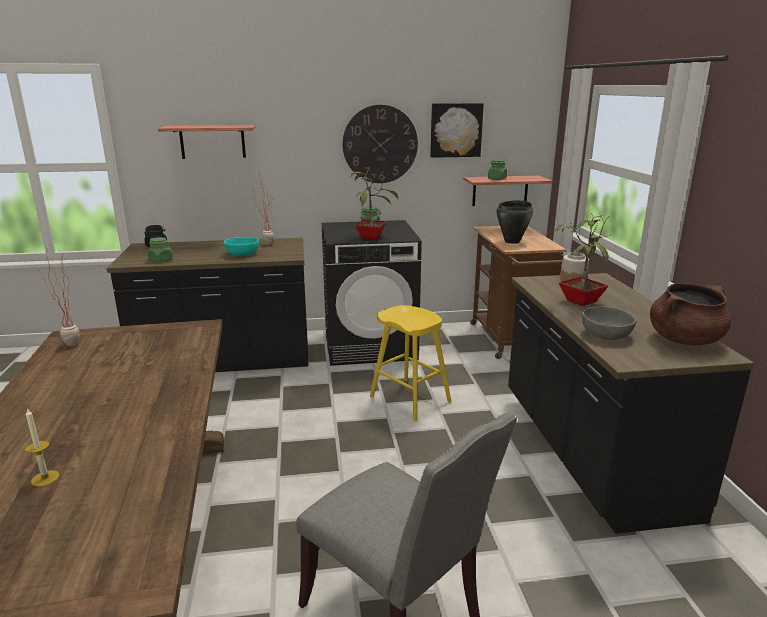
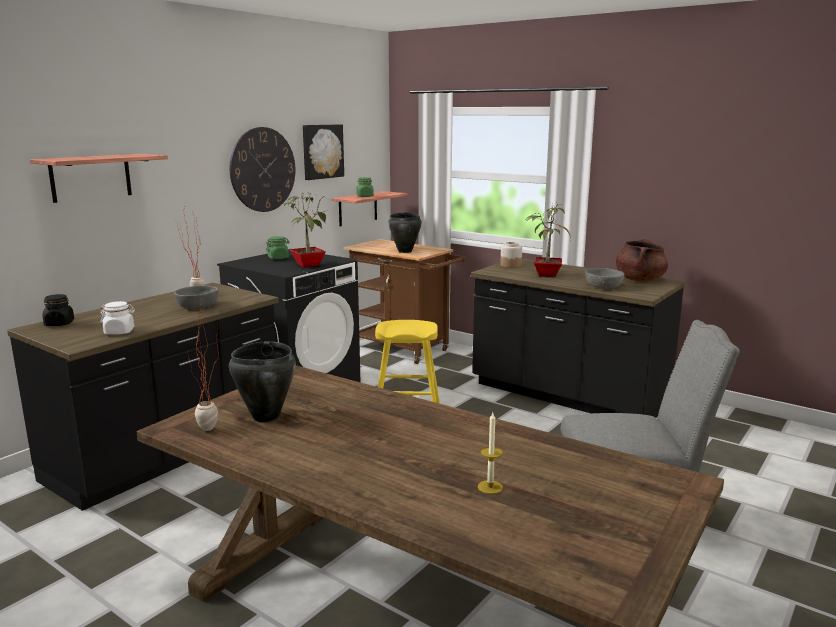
camera: 45 degrees left, 5 degrees down
(110, 350) = (265, 417): none -> black cooking pot
(161, 260) = (119, 332): green jar -> white jar
(242, 253) = (197, 306): turquoise bowl -> grey bowl

